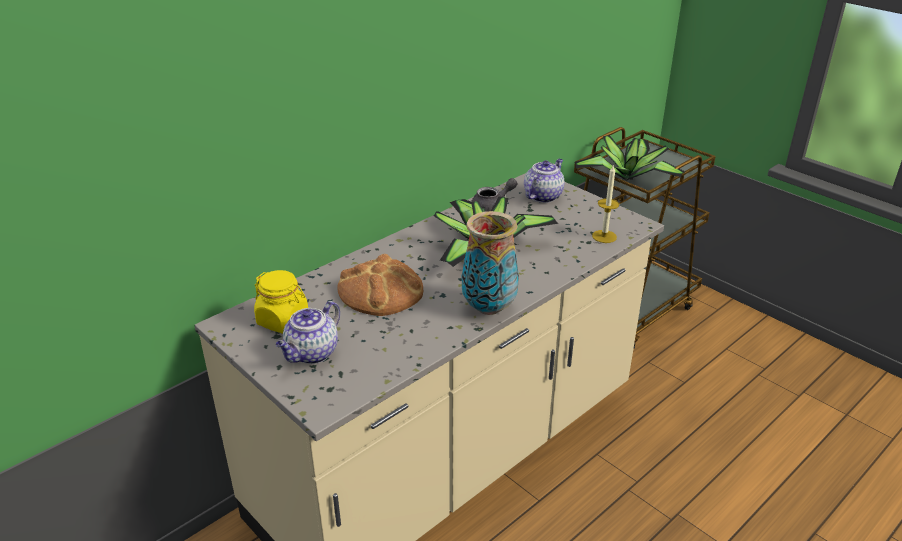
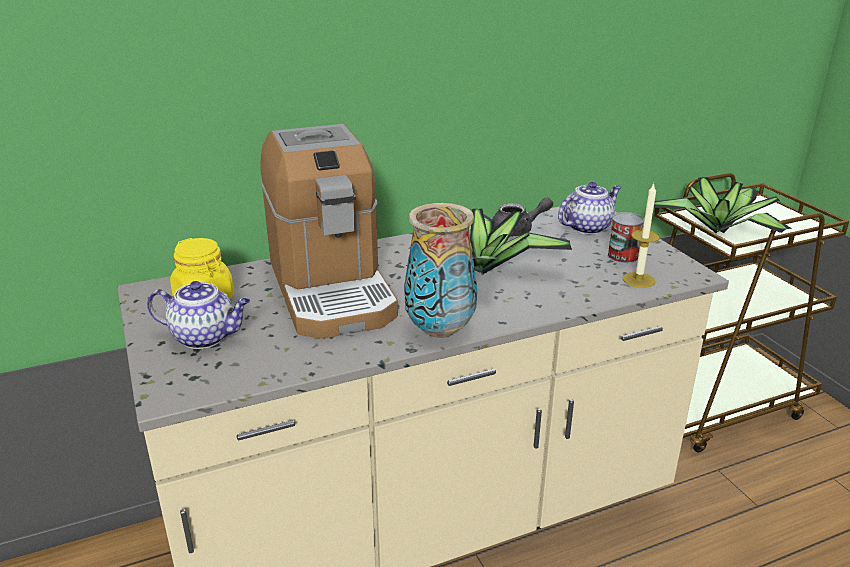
camera: 20 degrees right, 5 degrees down
(312, 354) = (205, 337): teapot -> teapot turned 135 degrees counterclockwise
(381, 290) = (331, 289): bread -> coffee machine
(582, 218) = (622, 256): none -> can

